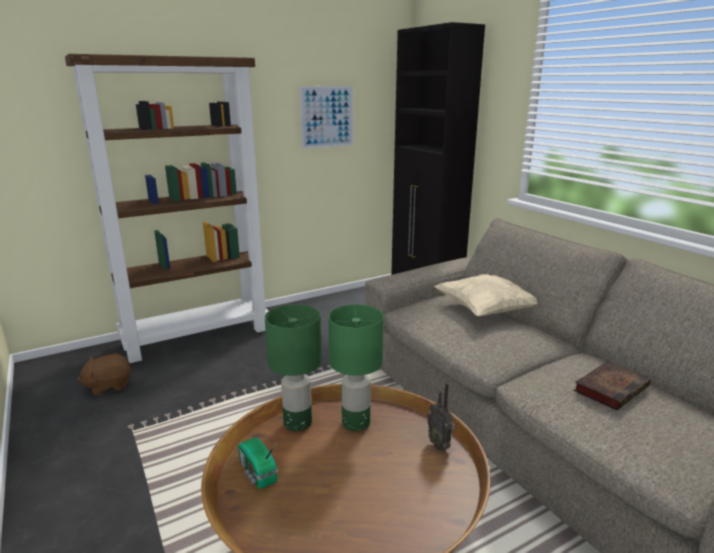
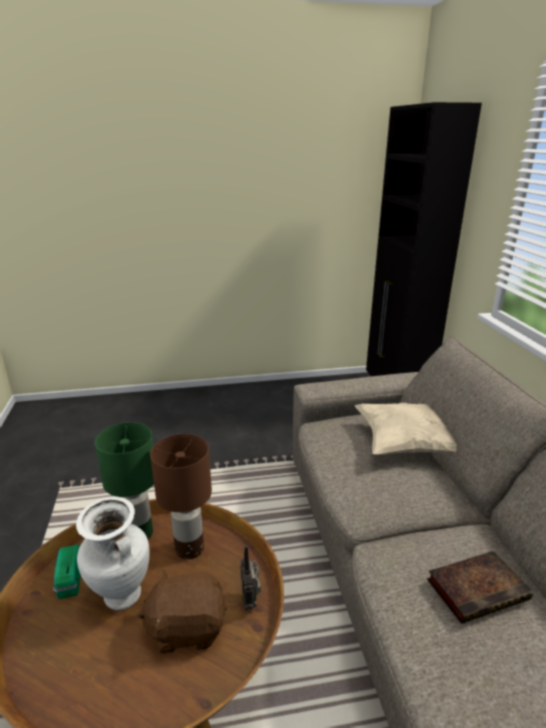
camera: 20 degrees right, 5 degrees up
(109, 386) = (67, 439): brown plush toy -> brown plush toy (187, 627)
(197, 336) = (161, 403): brown bookcase -> none
(322, 472) = (121, 597): none -> white vase
(327, 117) = (308, 201): picture -> none
(356, 422) = (190, 548): green table lamp -> brown table lamp

